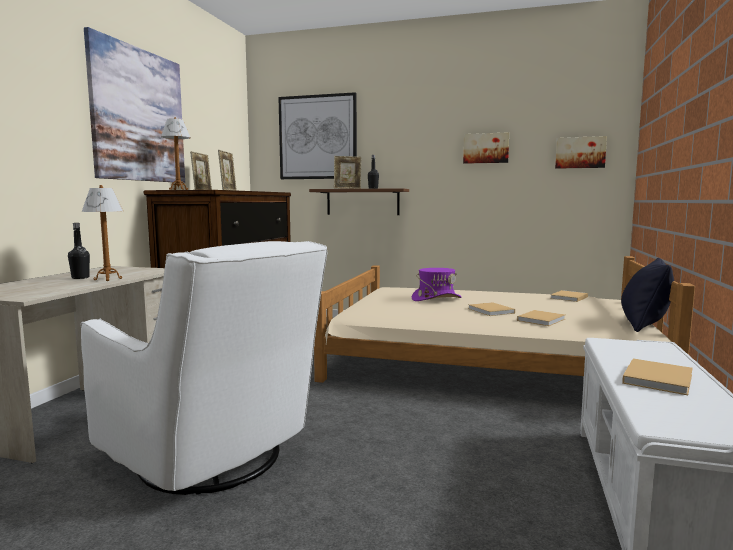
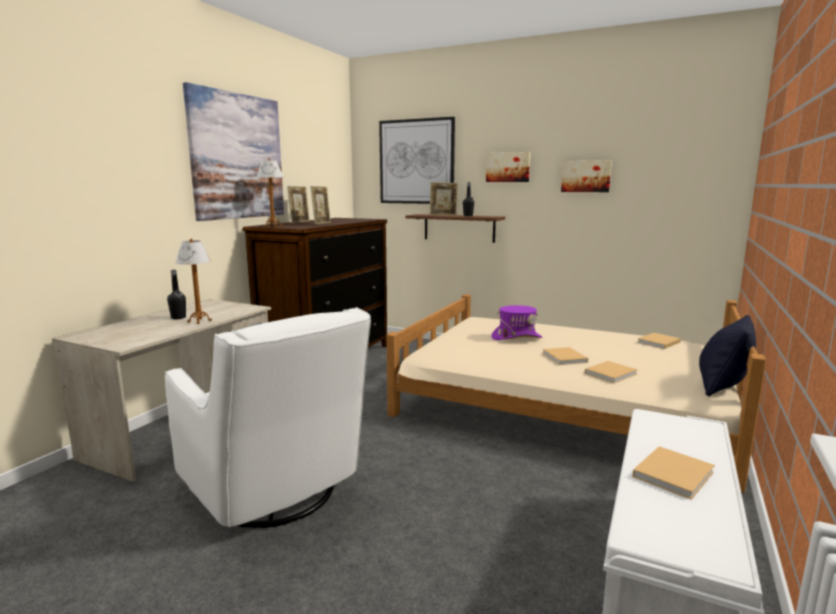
camera: 10 degrees right, 5 degrees up
(580, 152) = (688, 183): picture -> picture (508, 167)

